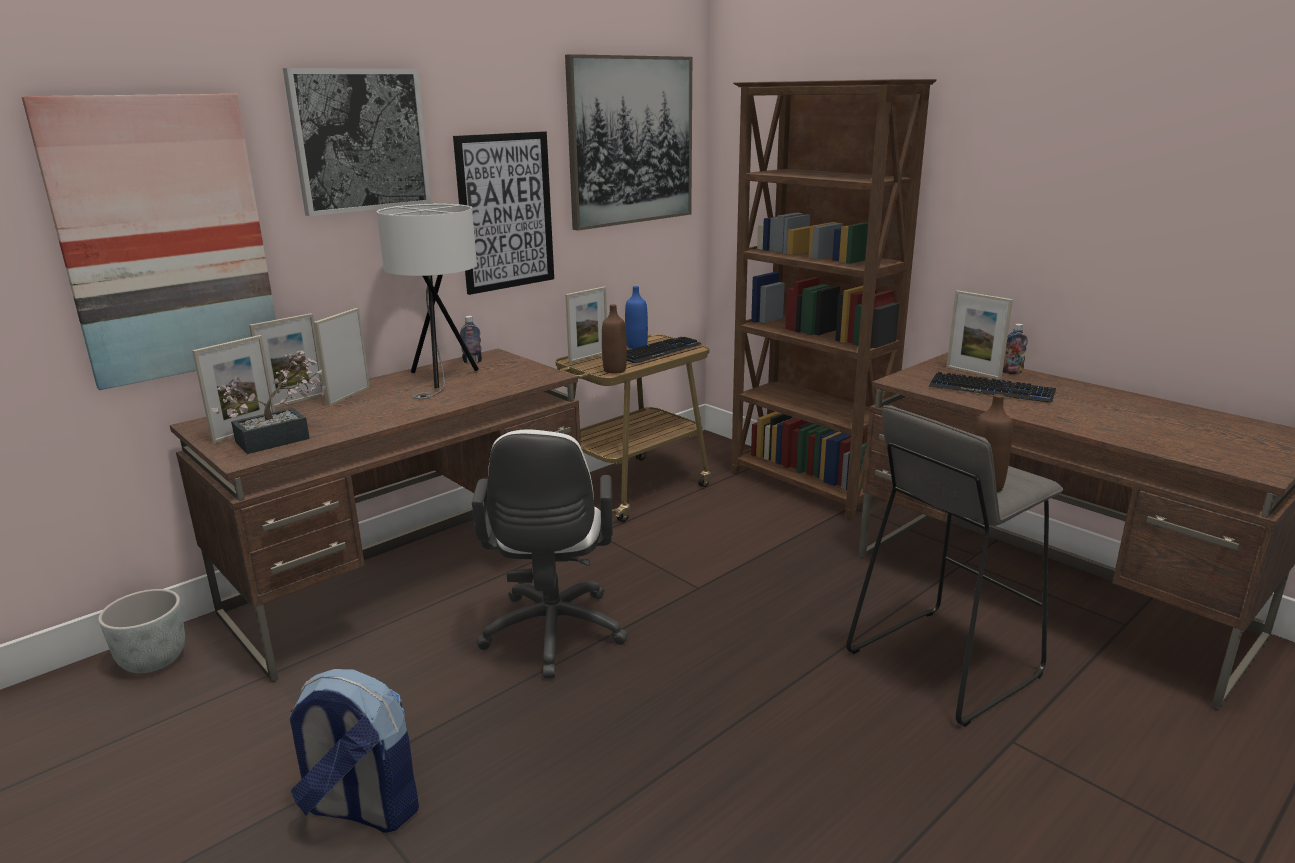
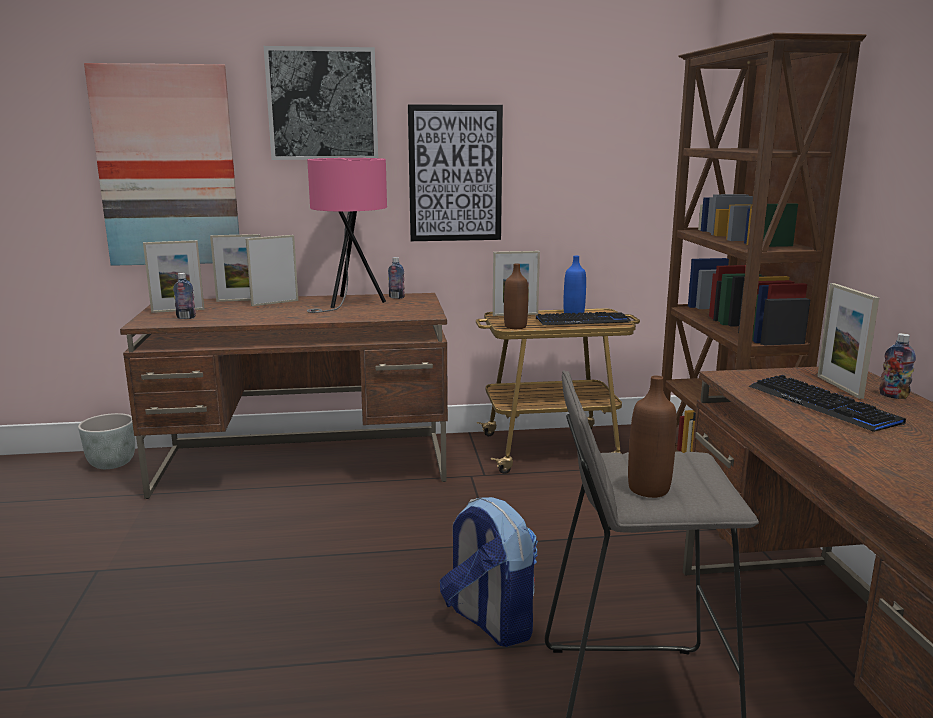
camera: 35 degrees right, 5 degrees down
(281, 438) = (186, 317): potted plant -> bottle
(361, 808) = (80, 593): backpack -> backpack (489, 621)
(440, 380) = (350, 304): white table lamp -> pink table lamp
(552, 636) = (335, 536): white office chair -> none
(631, 141) = (603, 119): picture -> none

